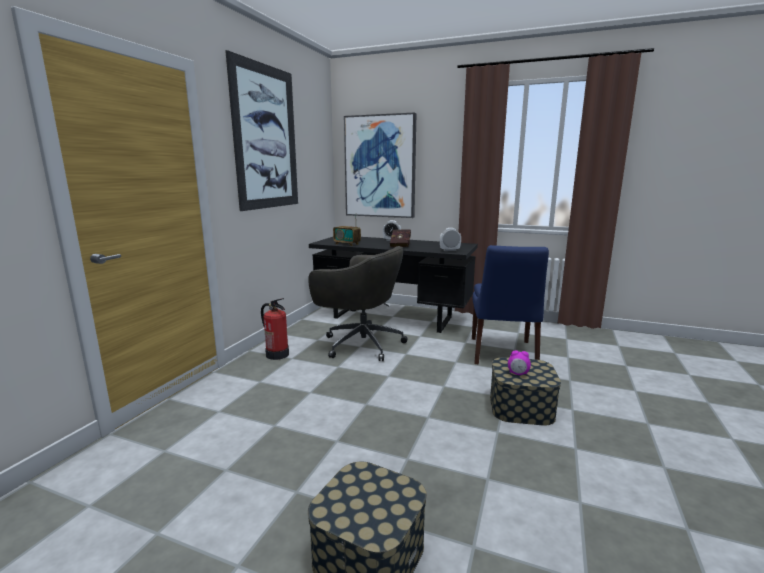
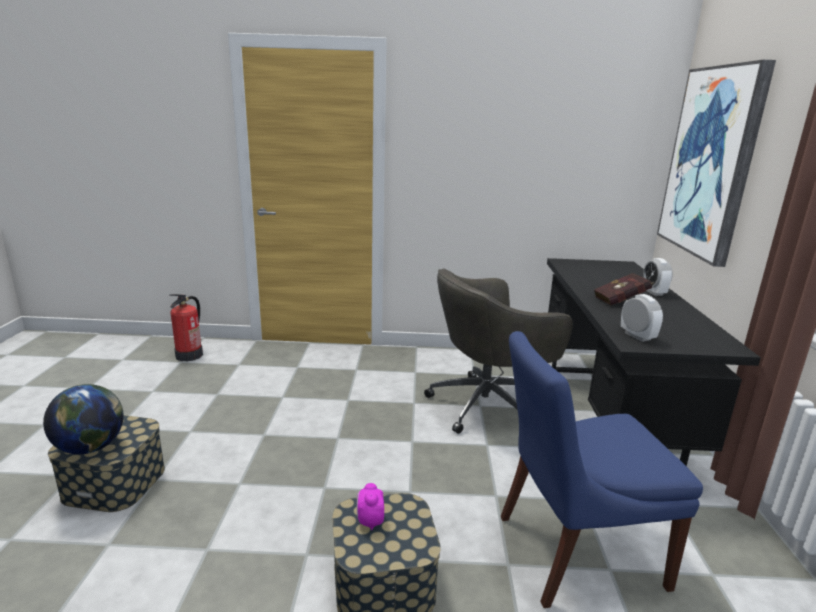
camera: 70 degrees right, 5 degrees up
(266, 138) = (495, 113): picture -> none
(277, 354) = (418, 362): fire extinguisher -> fire extinguisher (189, 355)
(347, 244) = (575, 273): radio -> none
(360, 344) = (488, 405): grey office chair -> grey office chair turned 60 degrees clockwise
(385, 510) = (91, 447): none -> globe

